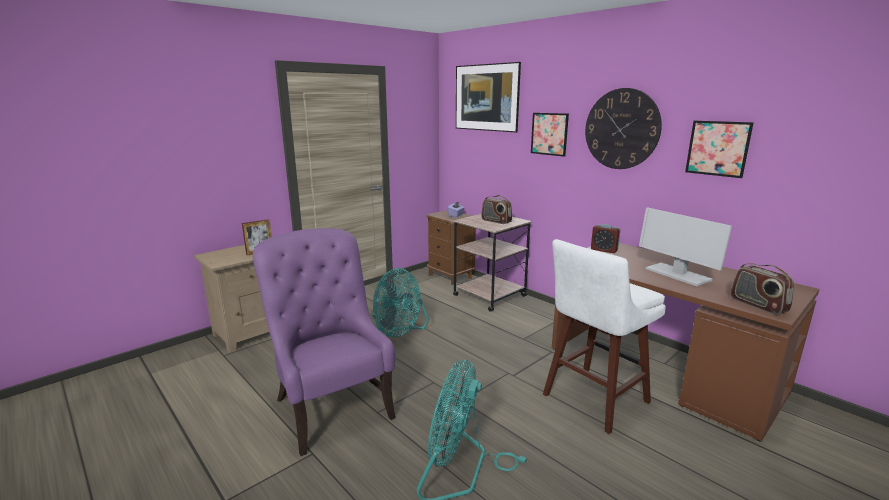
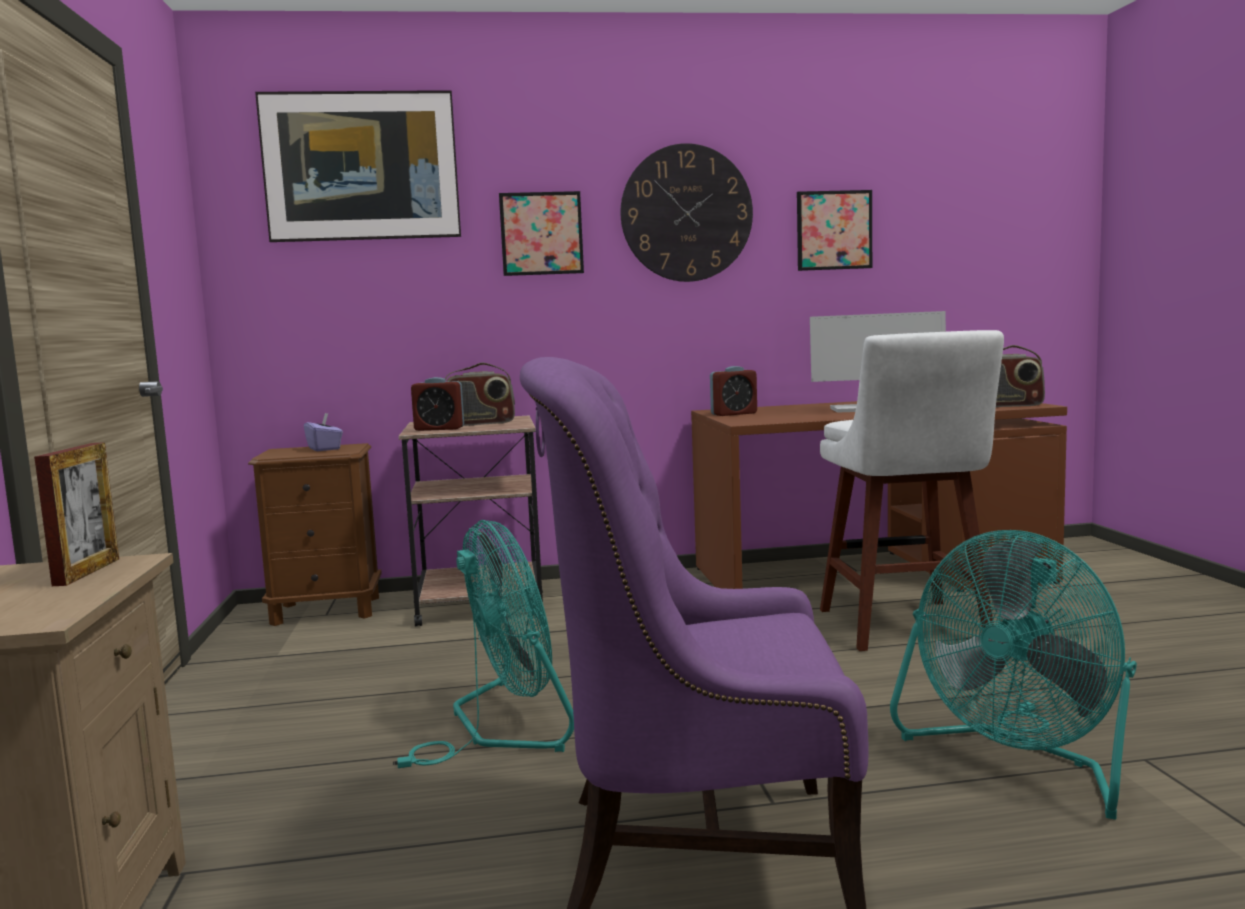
camera: 55 degrees left, 10 degrees down
(474, 220) = (439, 429): none -> alarm clock

